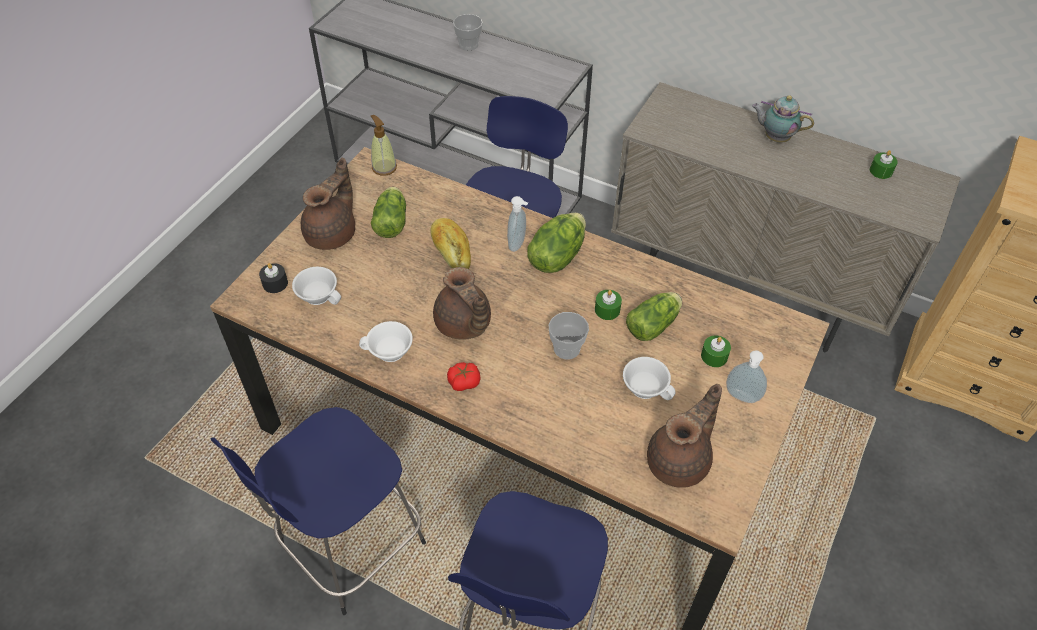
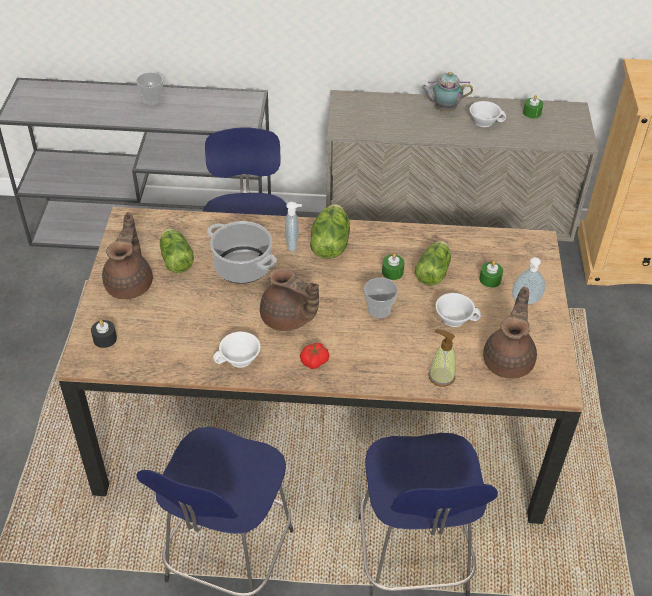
camera: 25 degrees left, 5 degrees down
(320, 294) = (150, 335): white cup -> white cup (484, 121)
(384, 167) = (141, 218): soap dispenser -> soap dispenser (441, 376)
(451, 251) = (241, 267): bread -> cooking pot

